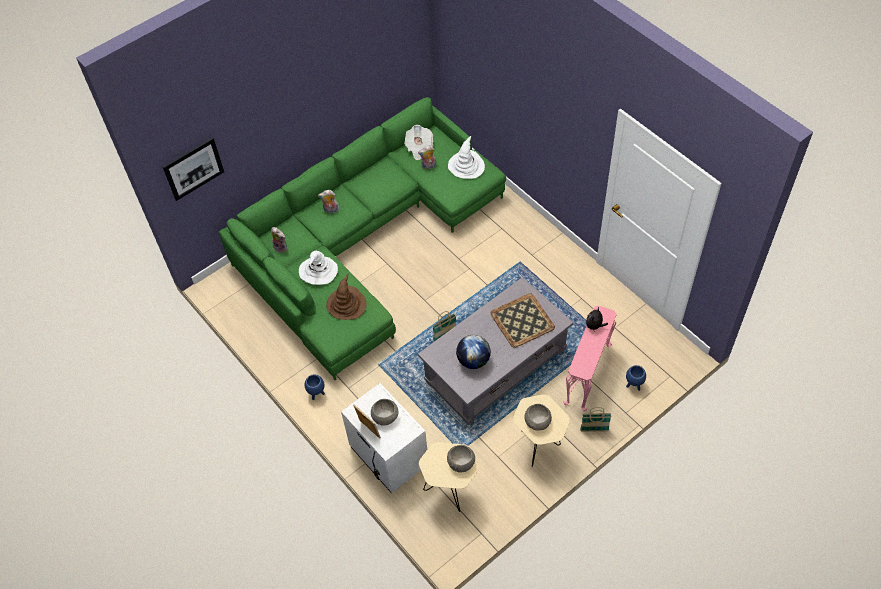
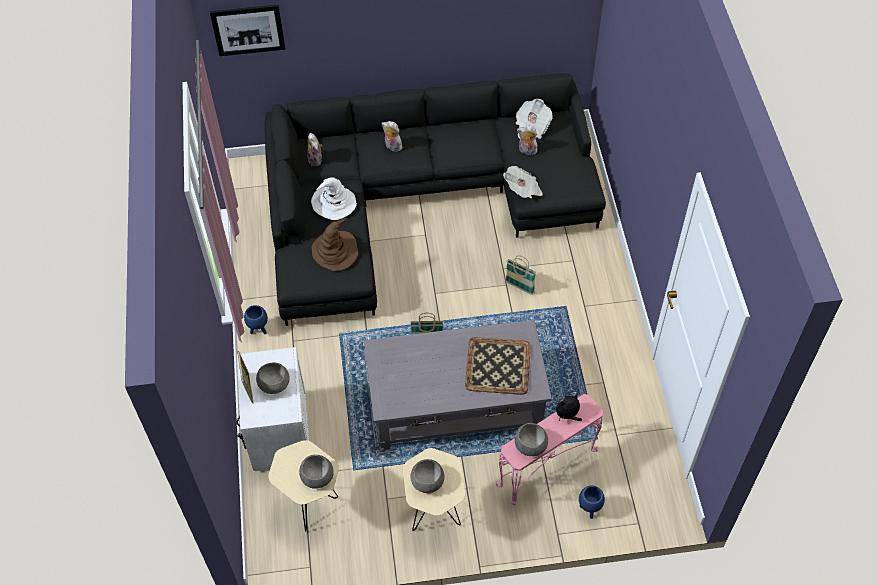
camera: 30 degrees right, 0 degrees up
(362, 243) = (416, 201): green sofa -> black sofa
(446, 194) = (523, 190): none -> newspaper
(466, 166) = (567, 170): white hat -> none
(473, 360) = (414, 379): globe -> none
(586, 359) = (530, 445): none -> grey bowl
(594, 430) = (509, 531): basket -> basket (519, 287)

